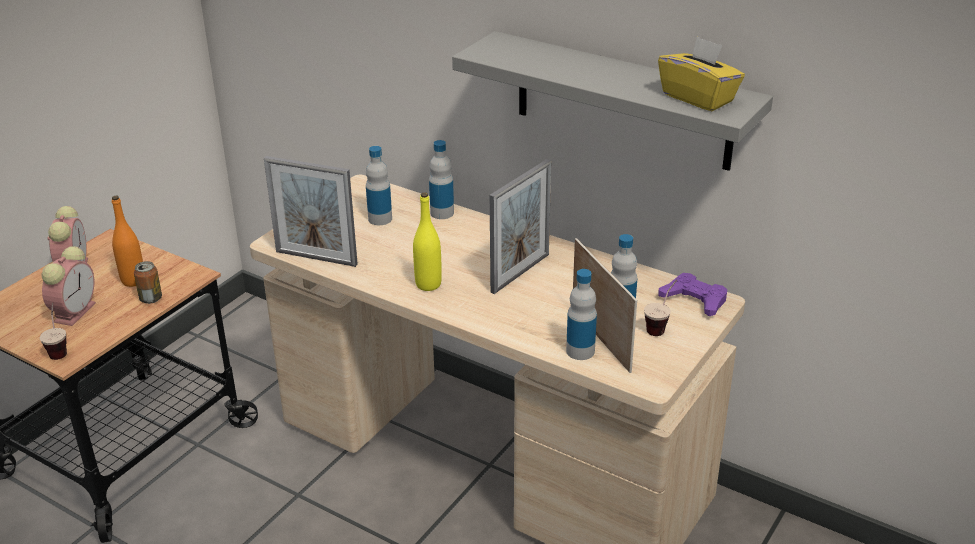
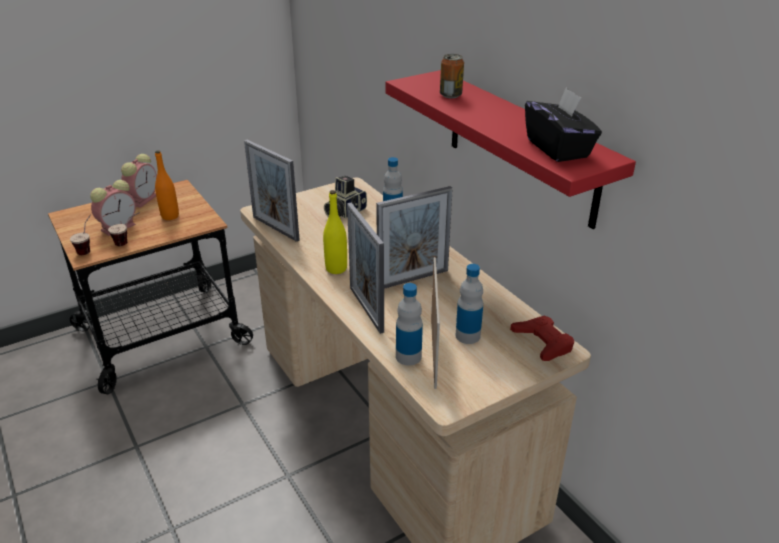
camera: 25 degrees right, 0 degrees up
(151, 299) = (169, 231): can -> can (450, 95)
(380, 219) = (344, 212): bottle -> camera
(498, 317) = (366, 309): none -> picture frame
(622, 101) = (520, 146): grey shelf -> red shelf
(661, 326) = (494, 356): cup -> cup (128, 241)
(694, 299) = (543, 342): purple game controller -> red game controller
(698, 98) = (558, 149): yellow tissue box -> black tissue box

